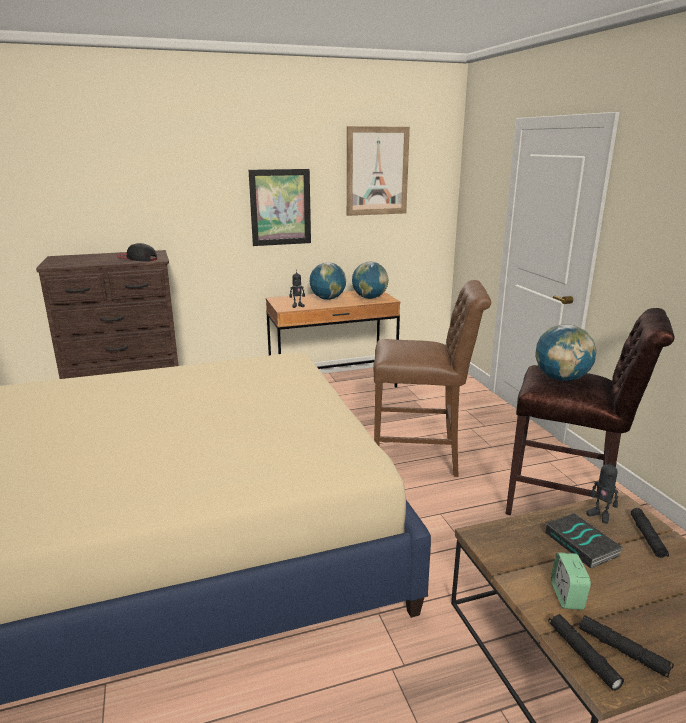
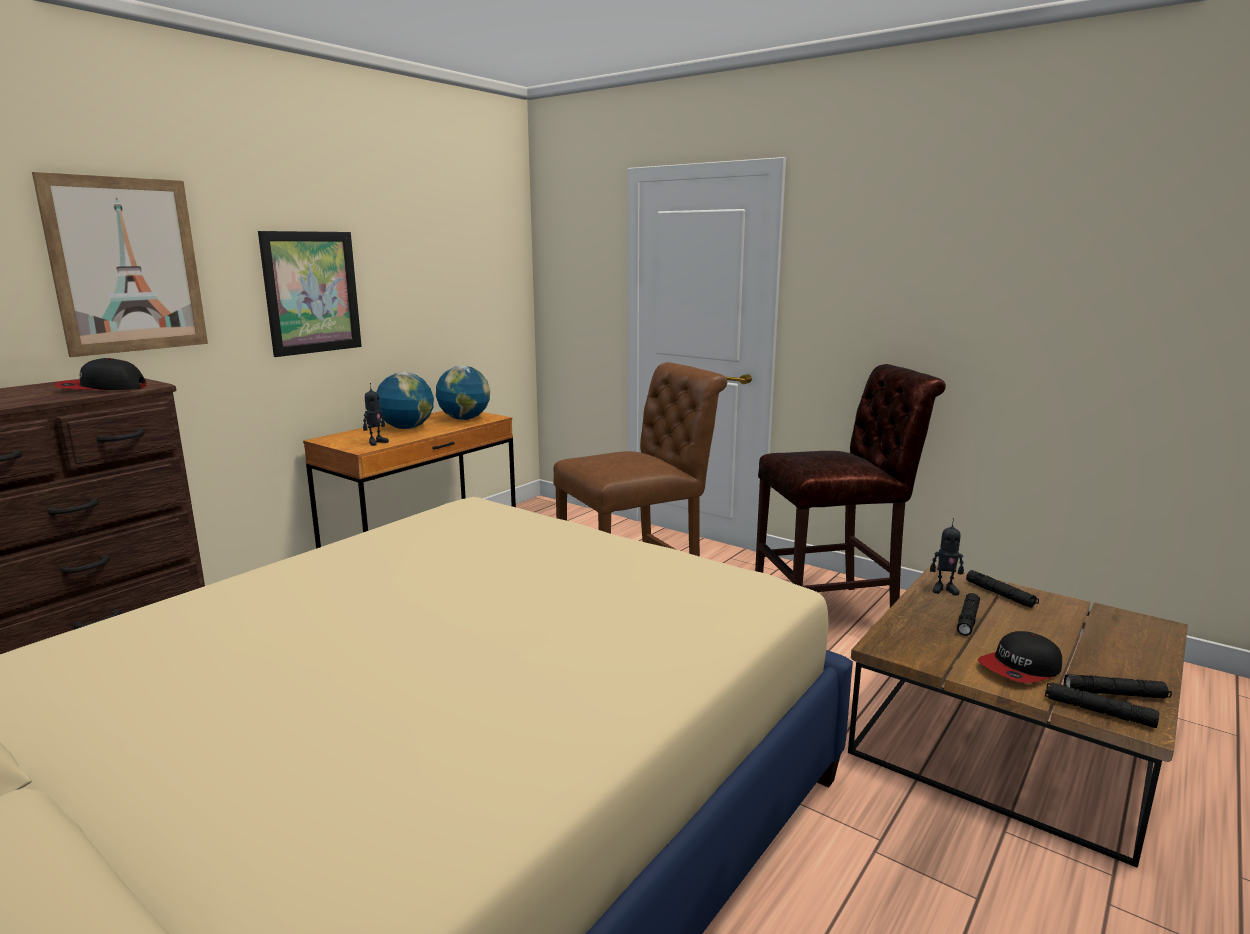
camera: 35 degrees left, 5 degrees down
(377, 171) = (438, 238): picture -> picture (127, 265)
(561, 378) = (822, 458): globe -> none
(567, 596) = (1020, 668): alarm clock -> cap
(582, 544) = (968, 619): book -> black flashlight

